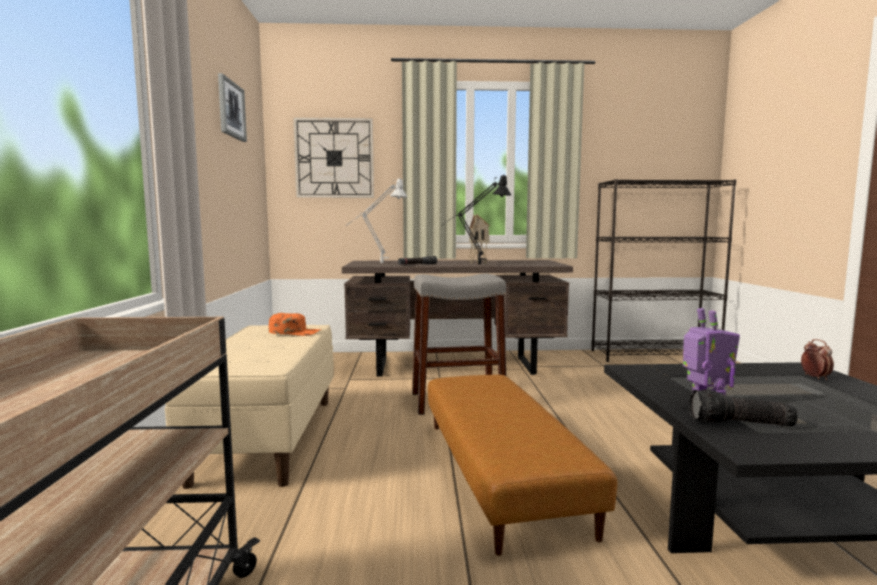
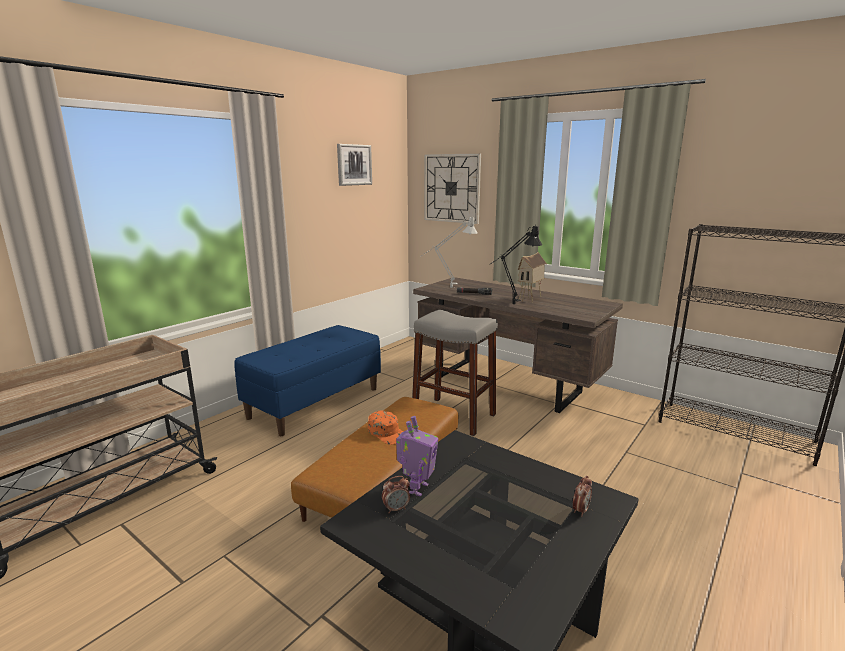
camera: 40 degrees right, 10 degrees up
(268, 437) = (315, 402): beige bench -> blue bench
(295, 332) = (345, 338): orange cap -> orange cap (388, 433)
(740, 424) = (396, 509): flashlight -> alarm clock

